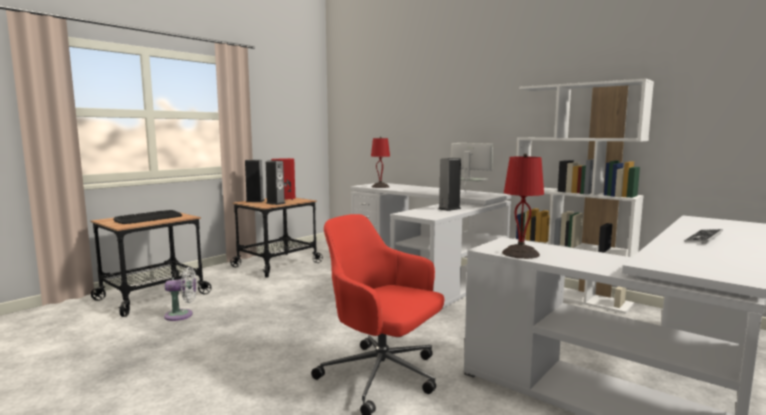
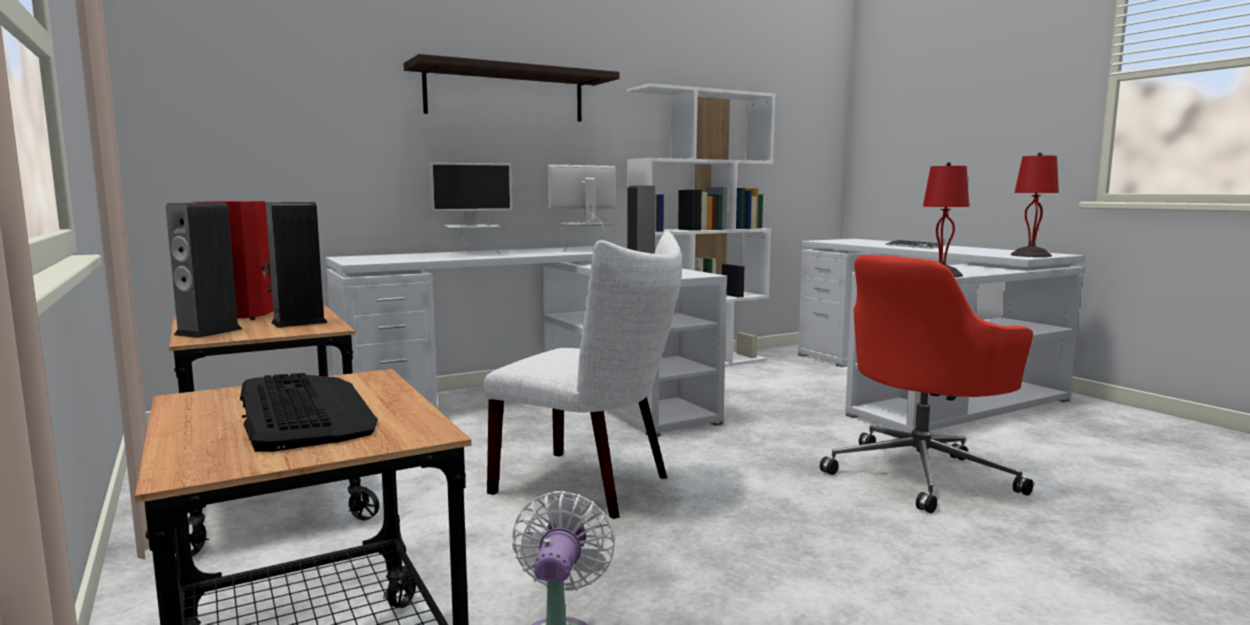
camera: 70 degrees left, 0 degrees up
(314, 300) = (592, 485): none -> white chair
(380, 187) = (402, 259): red table lamp -> red table lamp (1031, 255)
(416, 189) = (473, 254): none -> monitor
(459, 101) = (505, 94): none -> shelf

